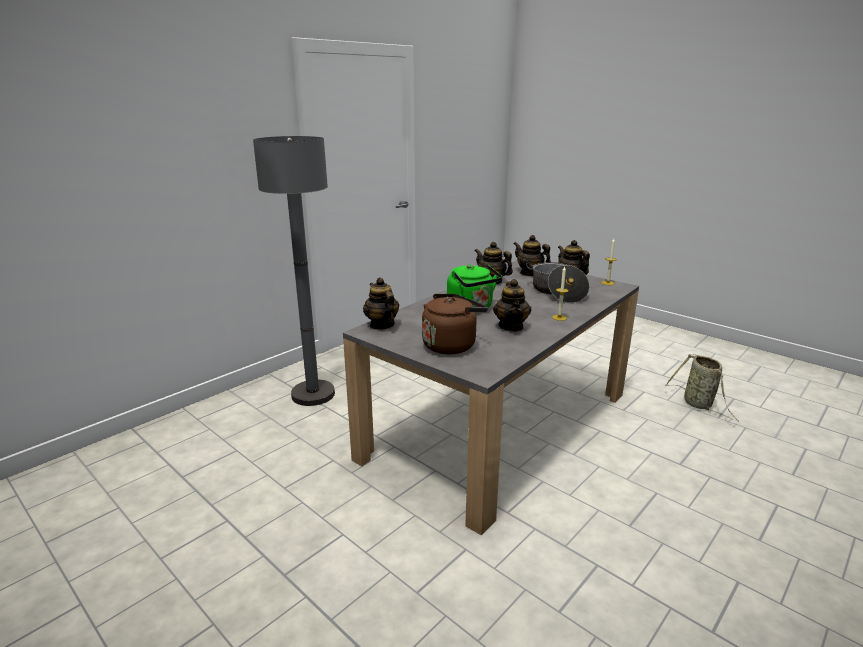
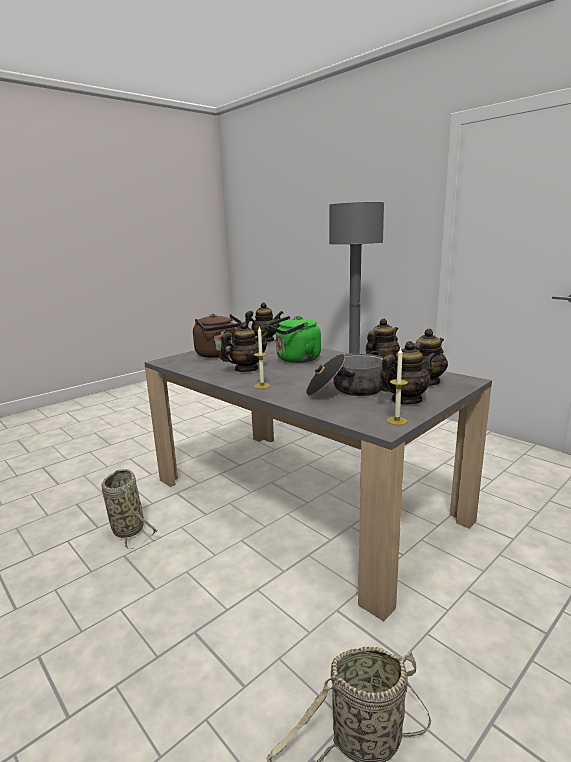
camera: 95 degrees right, 5 degrees down
(511, 326) = (246, 369): teapot -> teapot turned 150 degrees clockwise
(587, 536) = (128, 527): none -> basket

